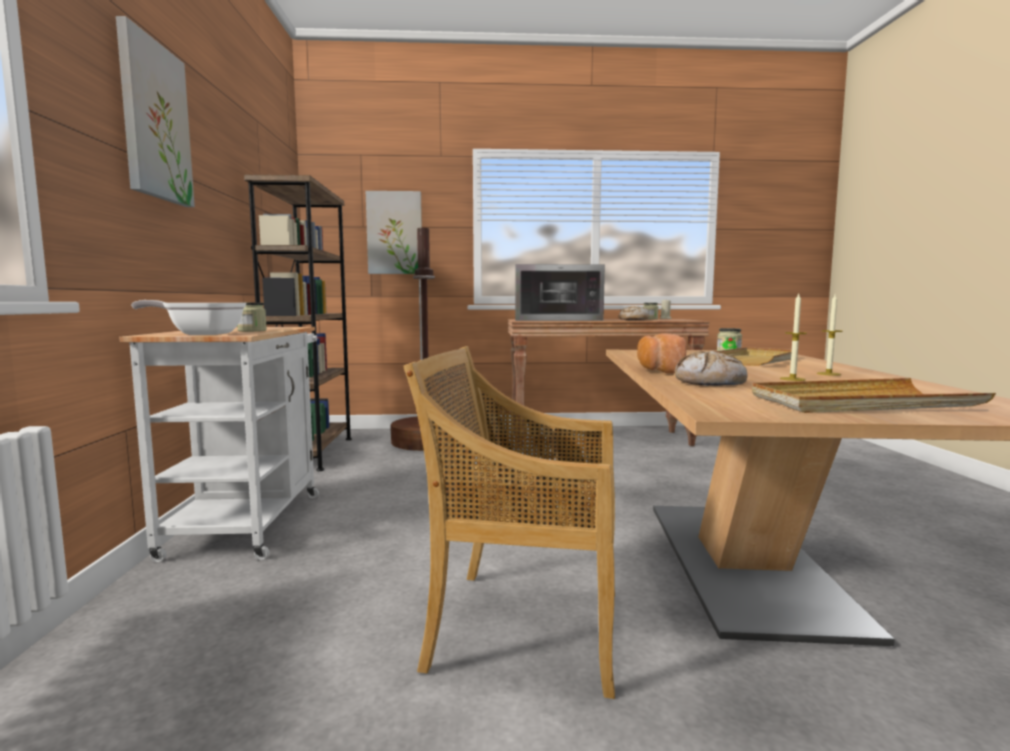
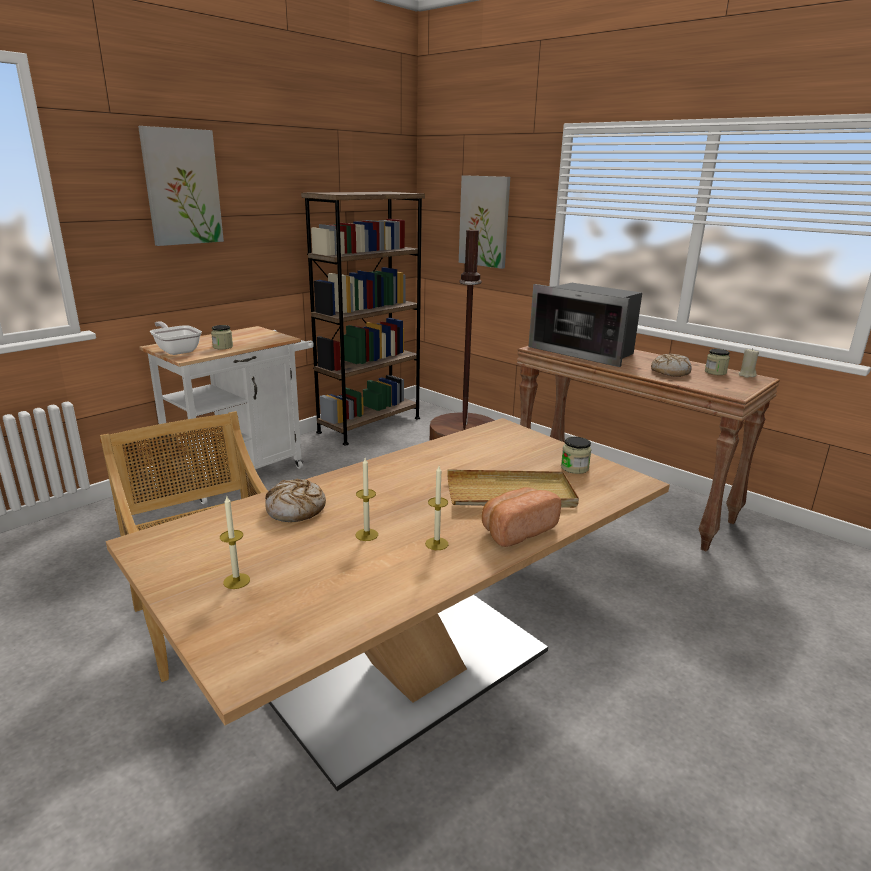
camera: 45 degrees right, 15 degrees up
(658, 370) = (353, 476): bread -> bread (516, 530)
(860, 403) = (236, 581): beige tray -> candle

